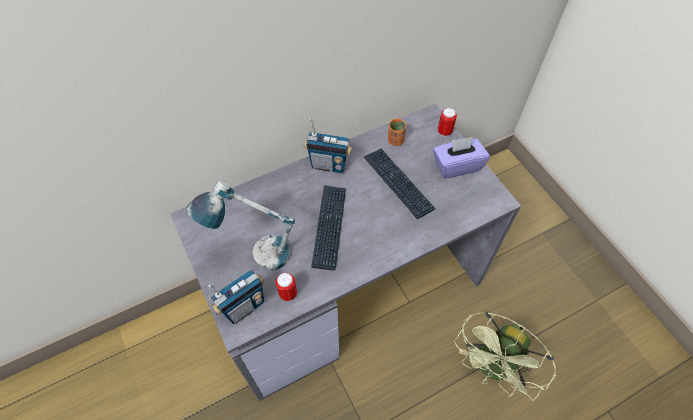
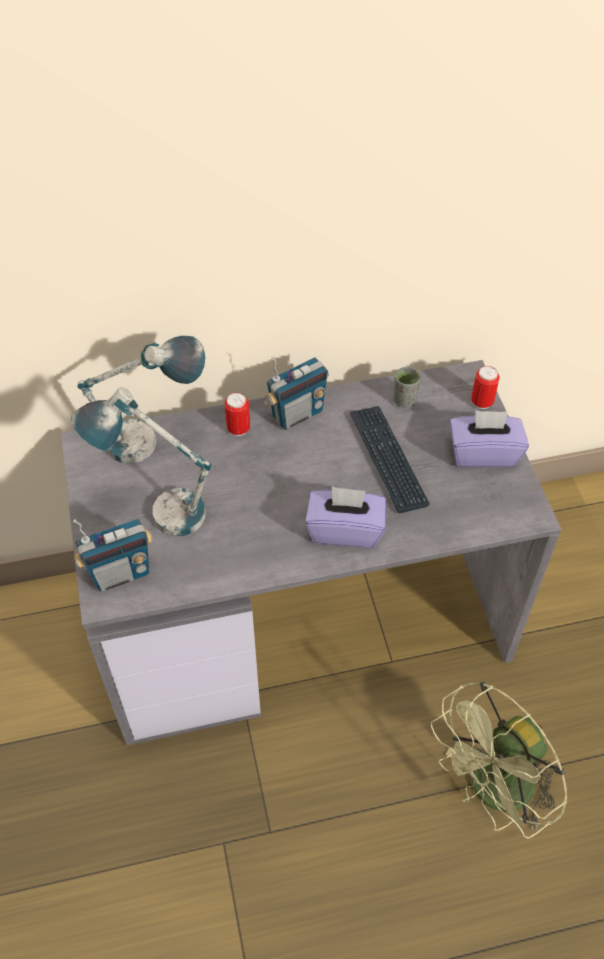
camera: 15 degrees right, 5 degrees down
(238, 206) = (154, 442): none -> table lamp
(288, 293) = (185, 570): can -> can (238, 429)
(329, 165) = (297, 414): radio -> radio turned 60 degrees counterclockwise
(329, 227) = (270, 496): keyboard -> none
(386, 238) = (345, 530): none -> purple tissue box
(395, 140) = (404, 400): orange cup -> grey cup

